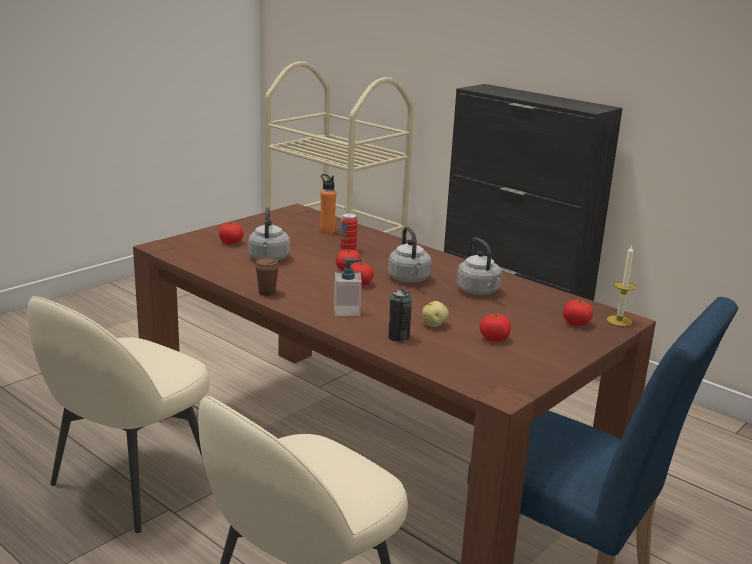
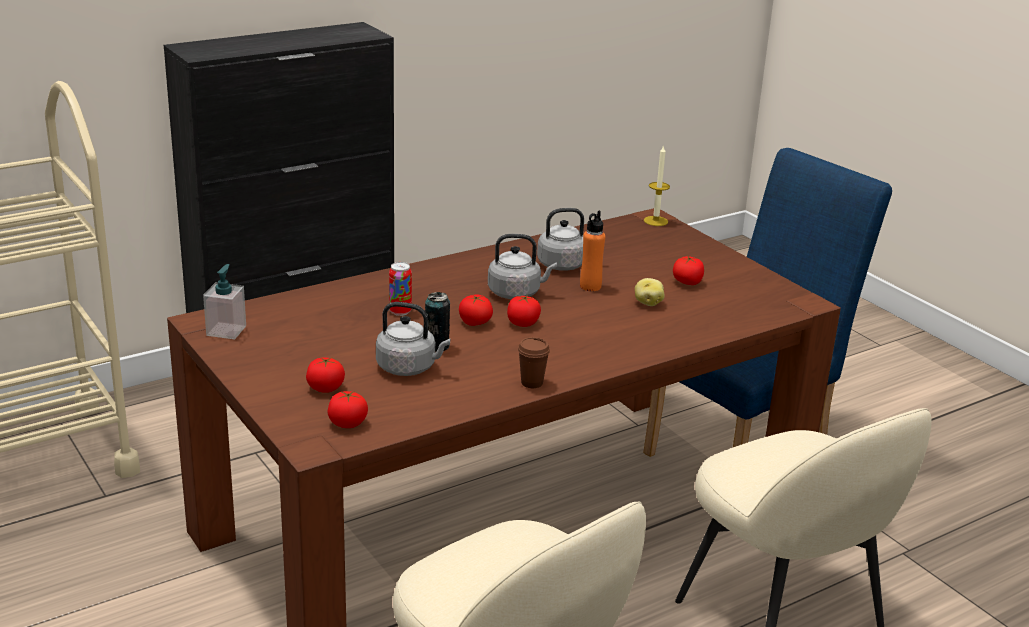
camera: 75 degrees left, 5 degrees up
(327, 231) = (315, 314): orange bottle -> orange bottle (590, 286)
(347, 311) = (601, 342): soap dispenser -> soap dispenser (226, 330)
(398, 337) = (678, 326): can -> can (437, 346)
(576, 323) = (657, 240): tomato -> tomato (347, 423)

